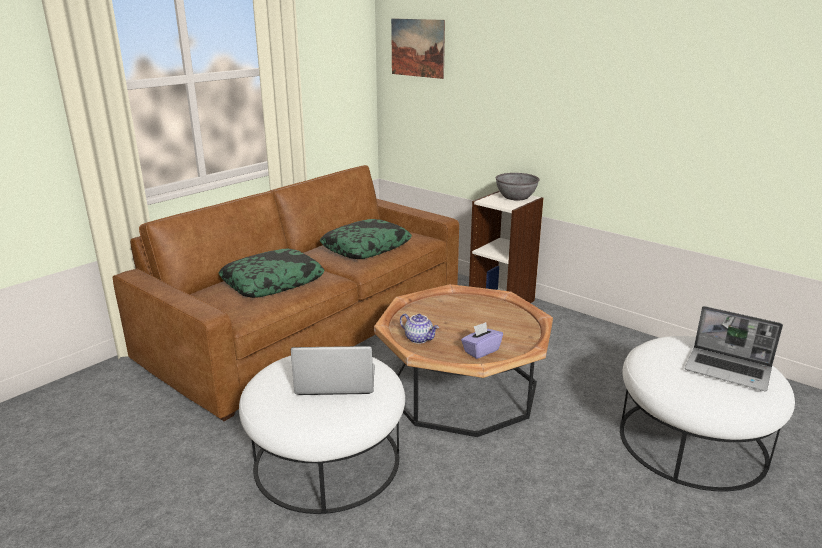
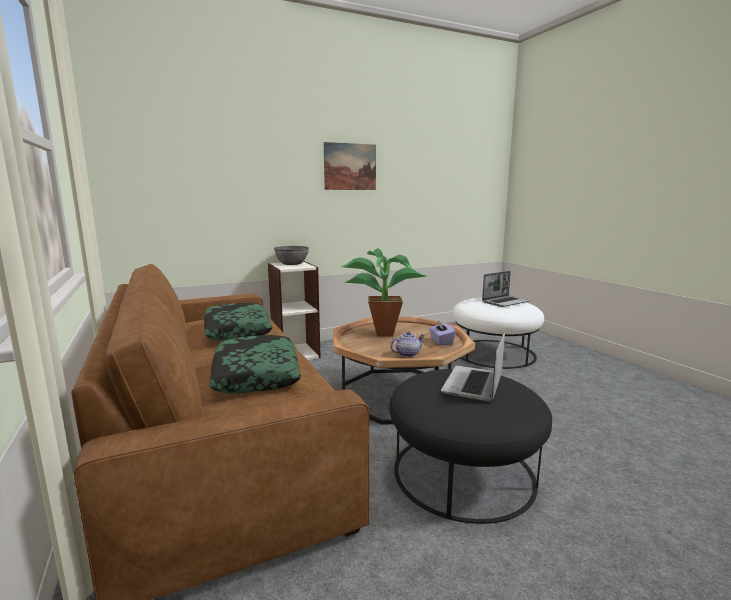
camera: 65 degrees left, 10 degrees down
(326, 460) = (463, 473): white ottoman -> black ottoman
(417, 48) = (147, 147): picture -> picture (350, 166)
(473, 311) = (380, 333): none -> potted plant

